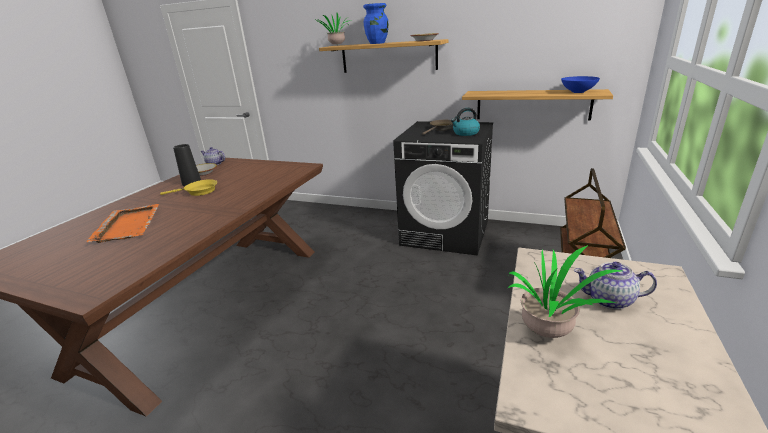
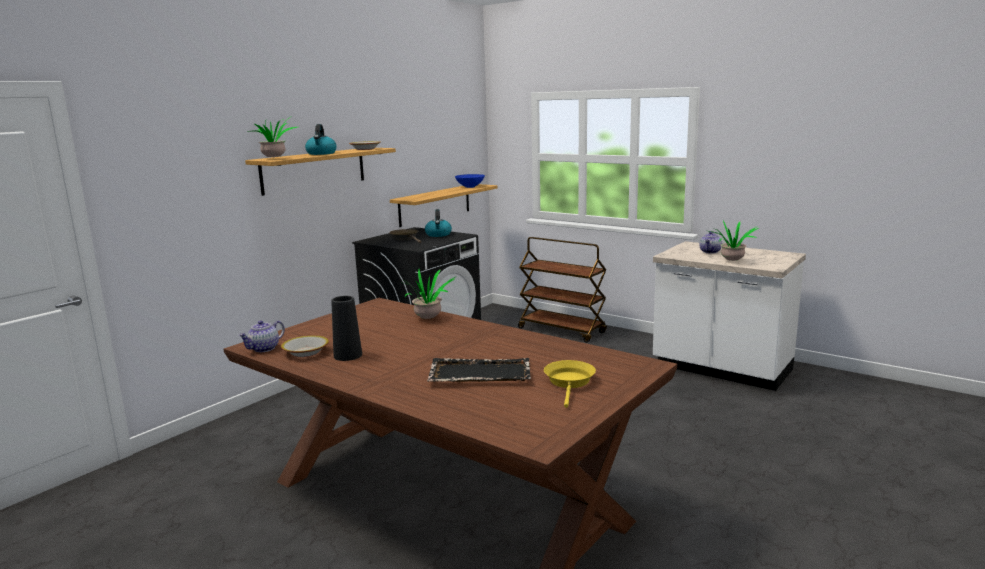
camera: 75 degrees left, 10 degrees down
(128, 225) = (479, 373): orange tray -> black tray
(199, 191) = (397, 348): yellow frying pan -> yellow frying pan (569, 382)
(266, 186) = (428, 318): none -> potted plant
(377, 43) = (321, 153): blue vase -> kettle

